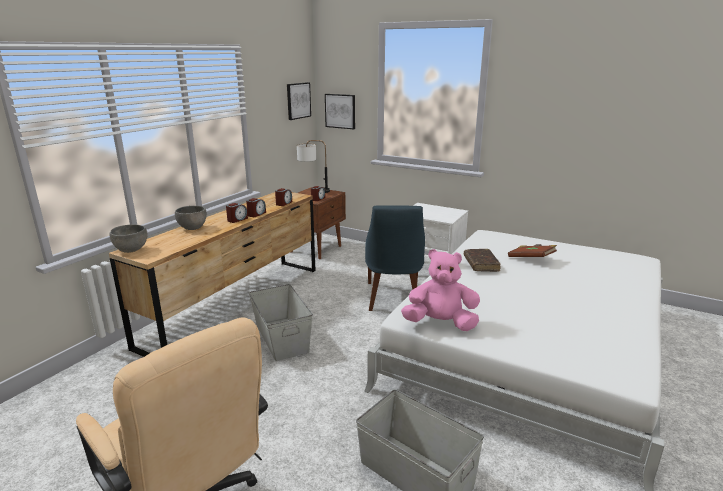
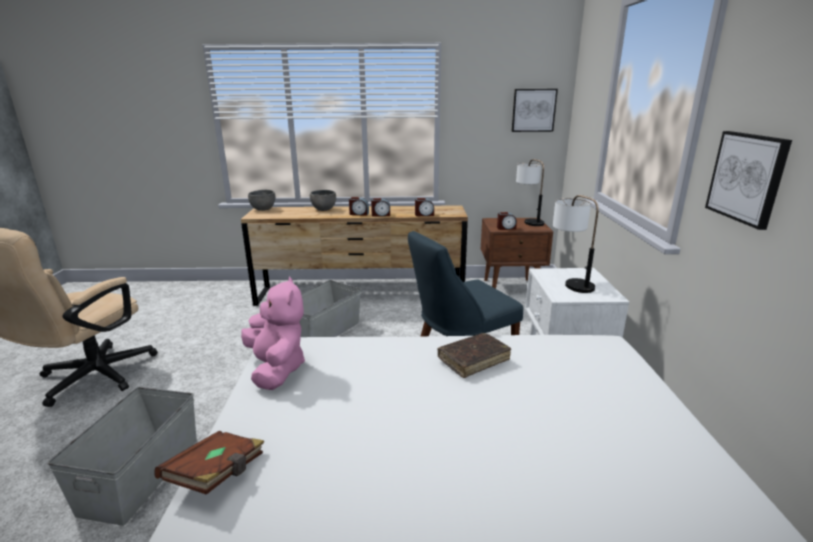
camera: 60 degrees right, 0 degrees up
(340, 111) = (581, 127): picture -> picture (747, 177)
(430, 212) = (570, 281): none -> table lamp
(531, 259) = (557, 400): brown book -> brown book (218, 474)

